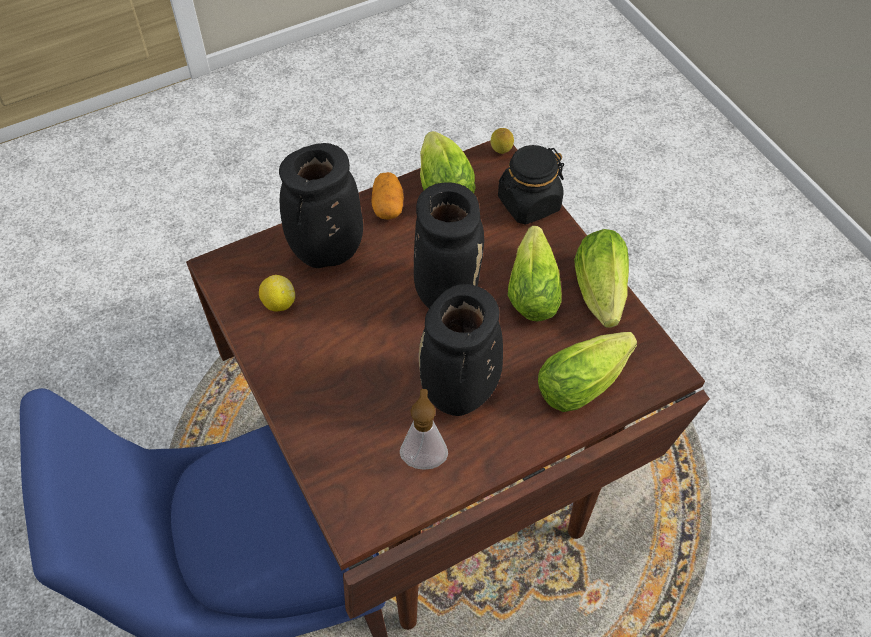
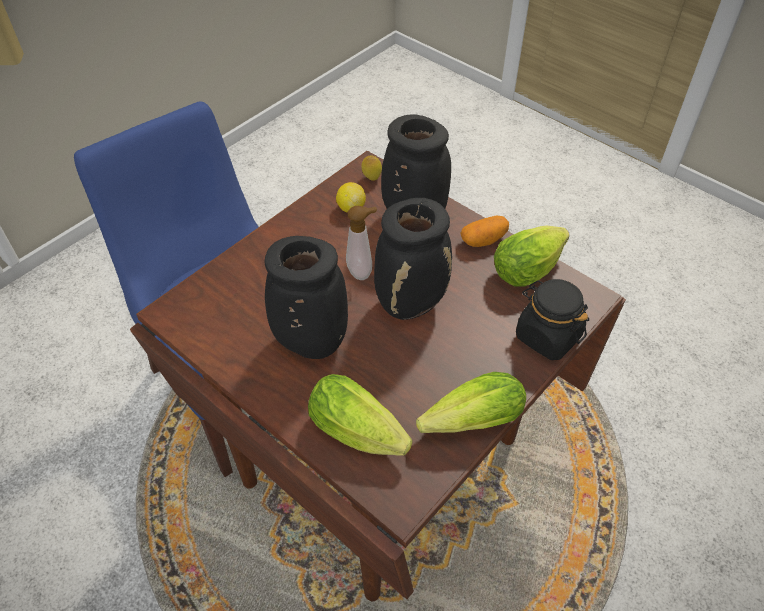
camera: 70 degrees right, 5 degrees down
(424, 457) = (241, 335): soap dispenser -> soap dispenser (362, 271)
(501, 152) = (597, 299): lemon -> lemon (371, 178)
(533, 286) = (450, 365): lettuce -> none

